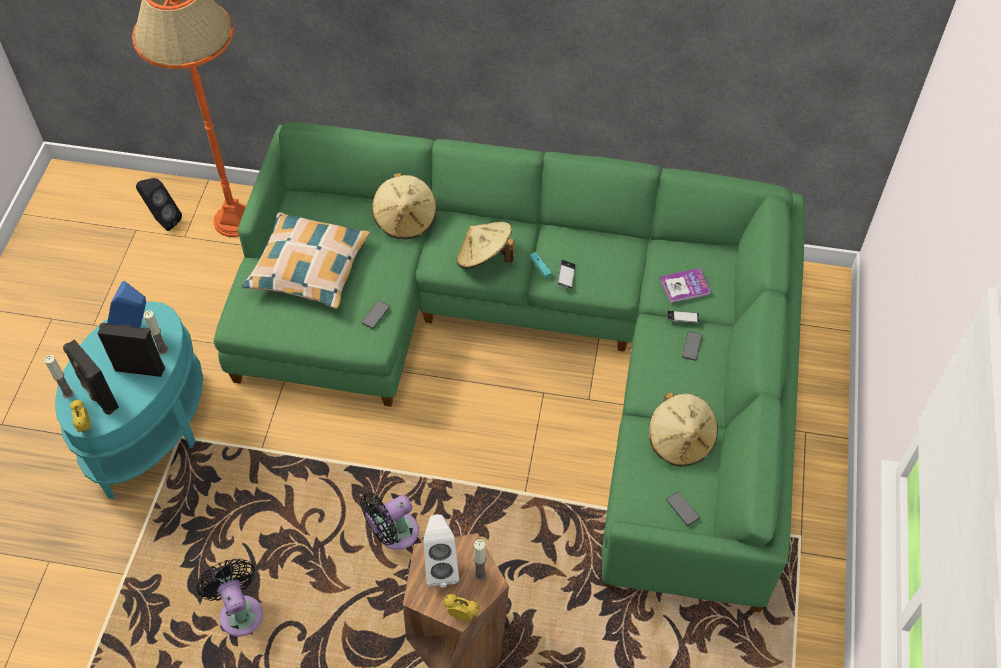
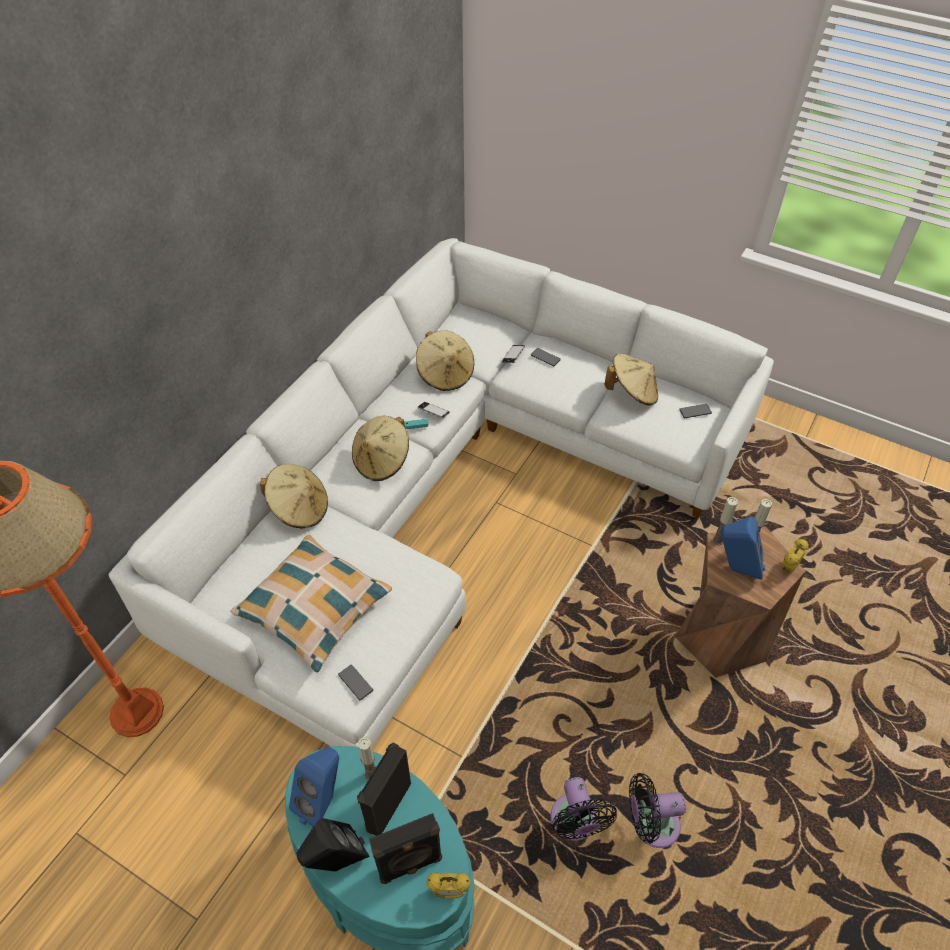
camera: 70 degrees left, 5 degrees down
(68, 393) = (388, 906): candle -> candle (718, 540)
(163, 220) = (83, 796): black speaker -> black speaker (337, 863)
(375, 315) = (404, 566): phone -> phone (355, 682)
(393, 534) = (602, 659): black fan -> black fan (574, 823)
(441, 566) = (735, 569): white speaker -> blue speaker
(540, 345) = (445, 489): green sofa -> white sofa
(622, 269) = (445, 374): none -> beige hat
(685, 286) = (483, 344): book -> none

